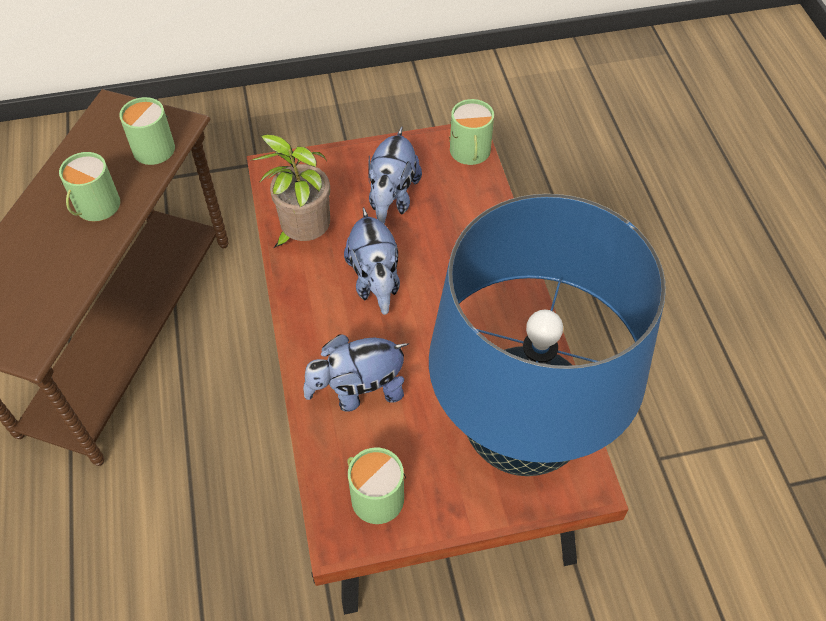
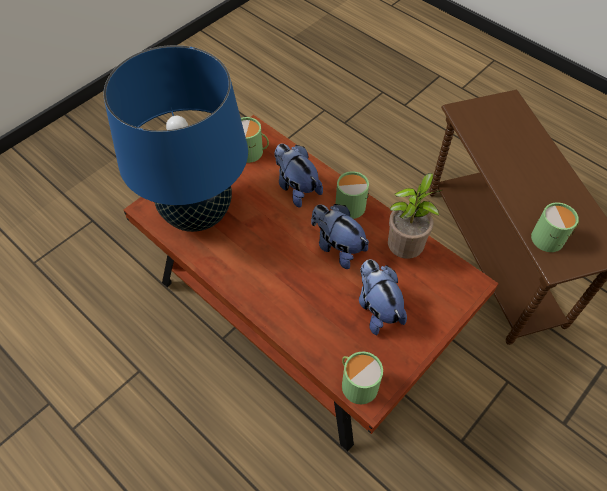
camera: 145 degrees right, 0 degrees up
(93, 207) = (528, 185): green mug -> green mug (350, 203)
(358, 391) = (296, 188): plush toy -> plush toy turned 75 degrees counterclockwise

